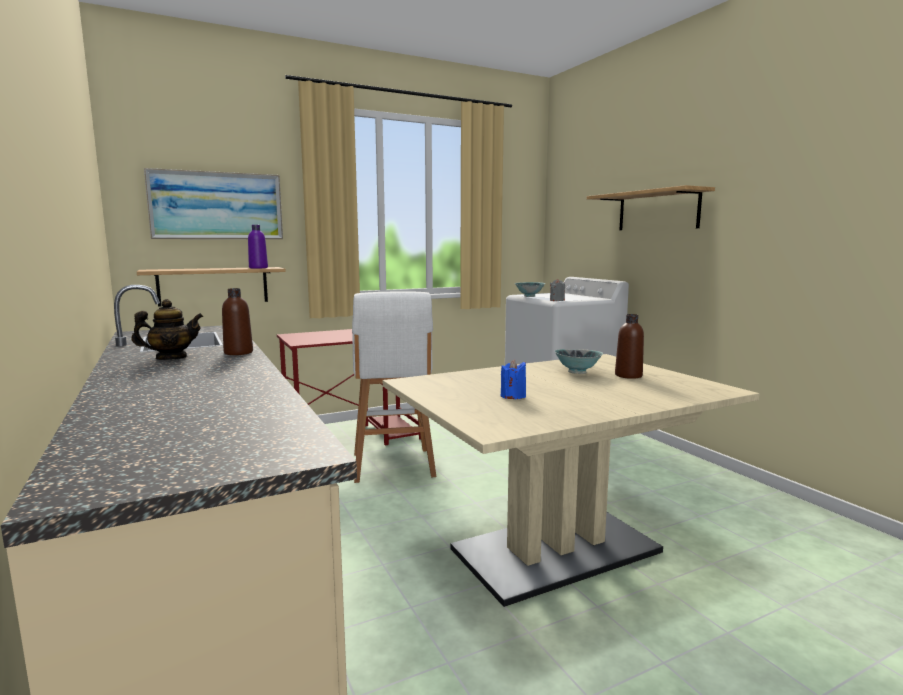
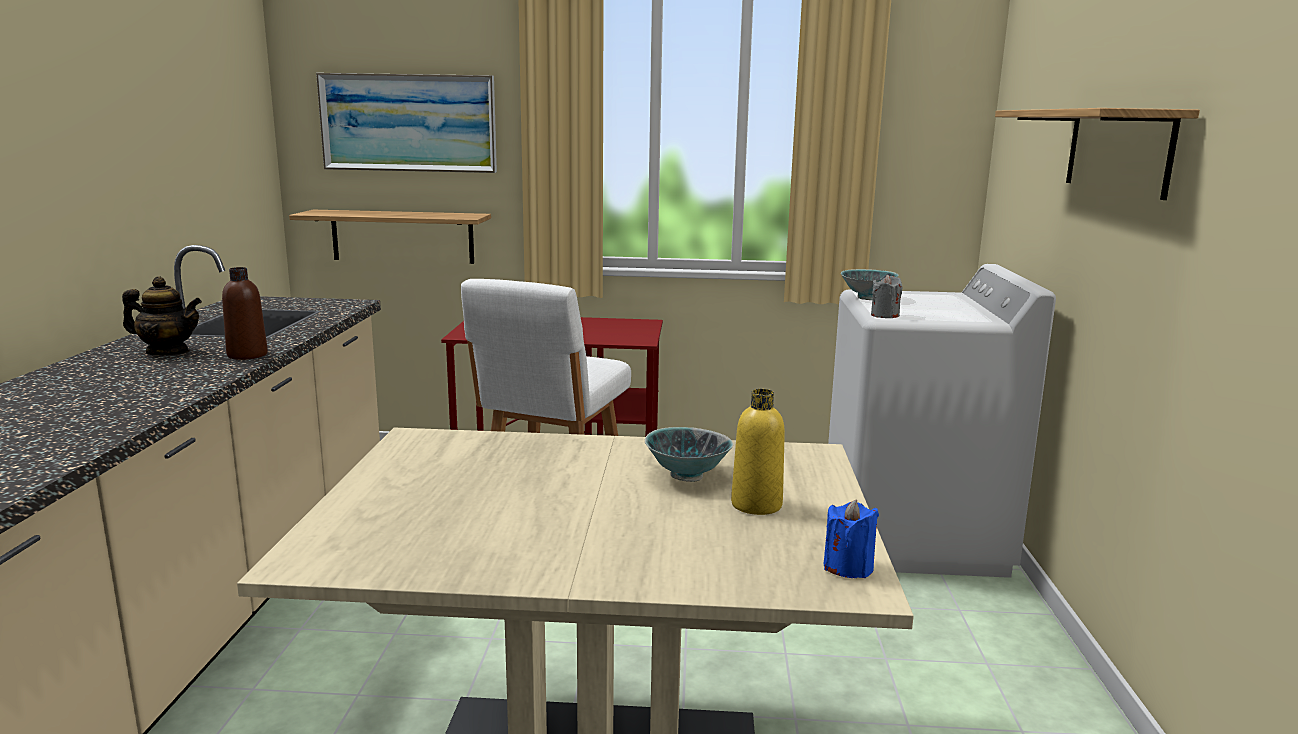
camera: 30 degrees right, 5 degrees up
(258, 268) = (449, 215): purple bottle -> none
(513, 396) = (476, 502): blue candle -> blue candle (848, 567)
(628, 375) = (756, 505): brown bottle -> yellow bottle

